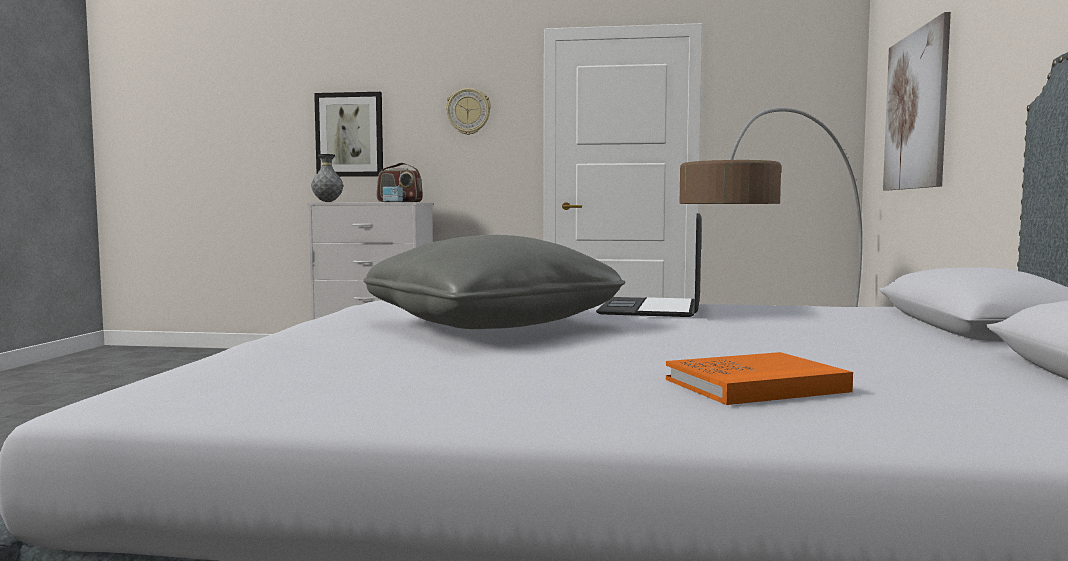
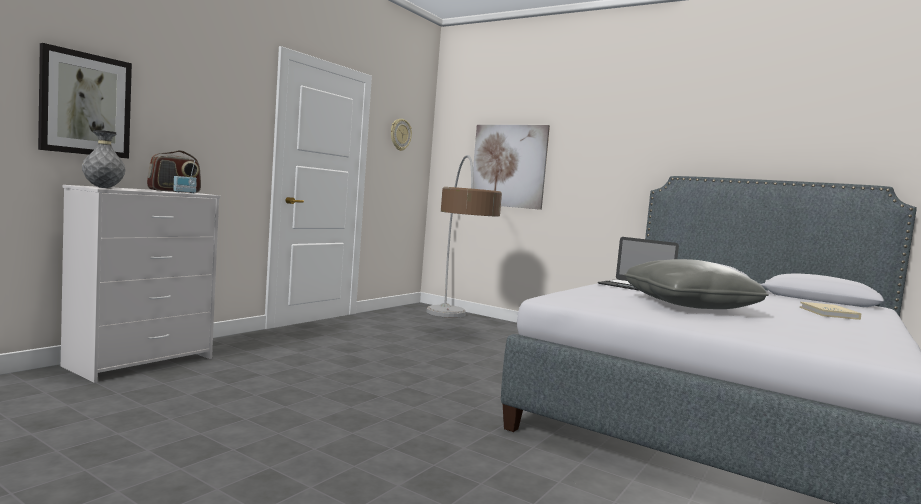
camera: 65 degrees left, 0 degrees up
(468, 111) = (217, 105): wall clock -> wall clock (400, 134)
(755, 385) = (828, 313): orange book -> beige book

